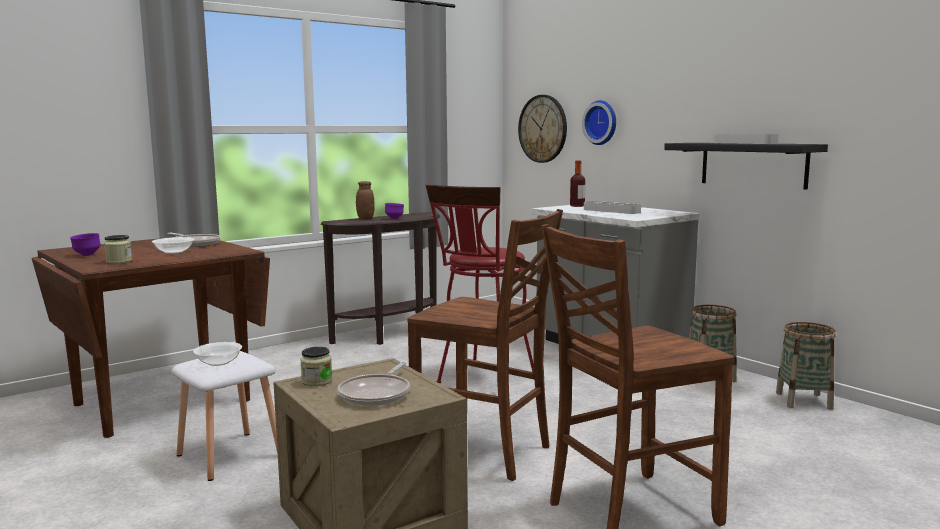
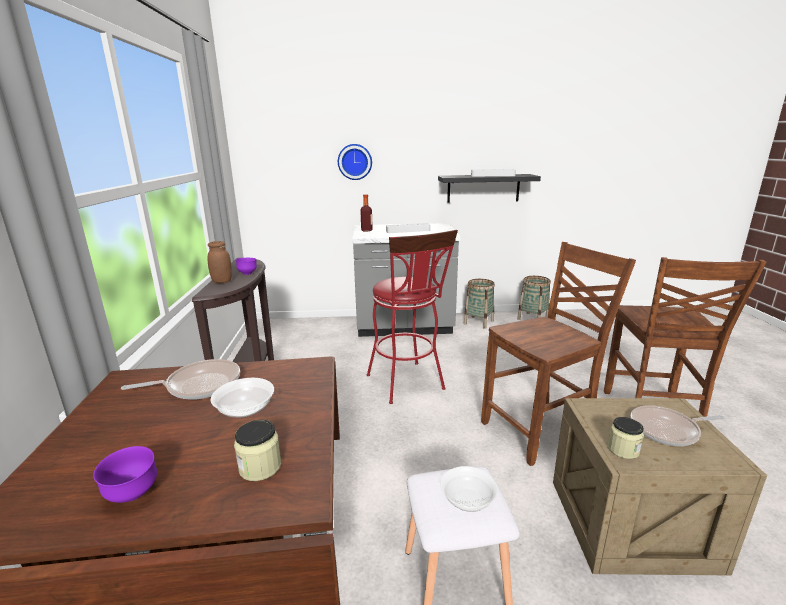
camera: 55 degrees left, 10 degrees up
(377, 394) = (667, 430): frying pan -> frying pan turned 120 degrees clockwise
(543, 128) = (287, 167): wall clock -> none

